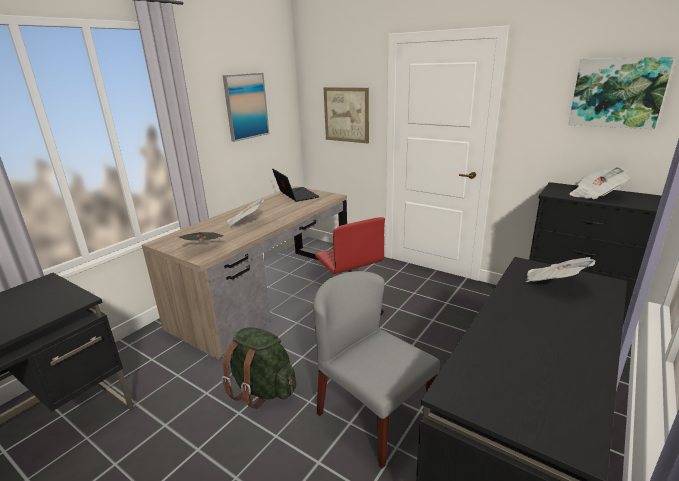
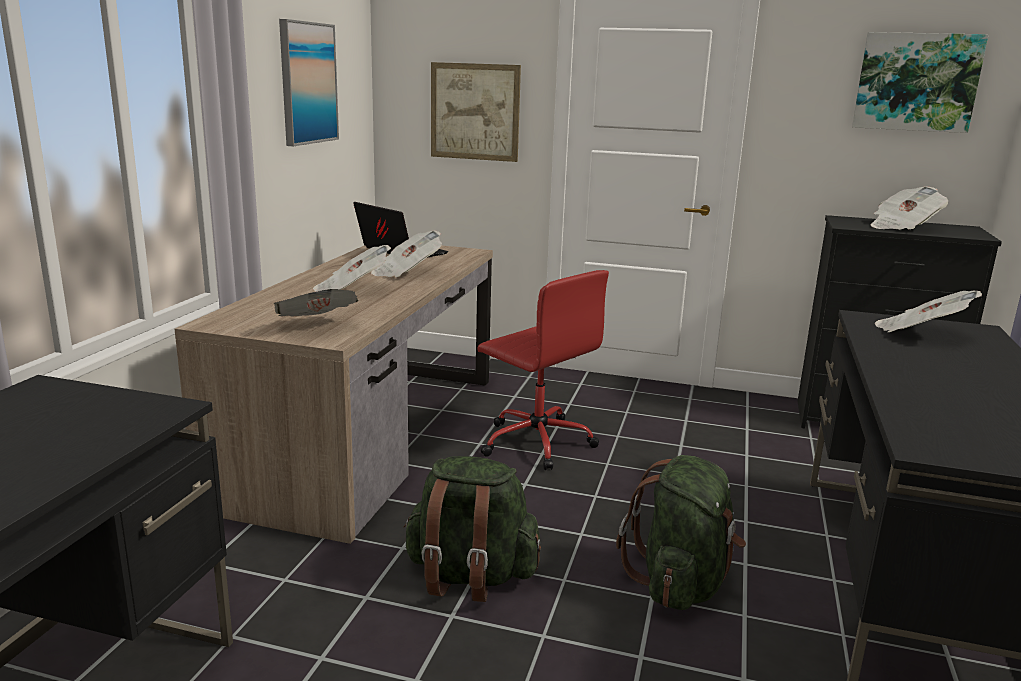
camera: 20 degrees left, 5 degrees down
(284, 211) = (406, 273): none -> newspaper
(372, 416) = (680, 583): grey chair -> green backpack

